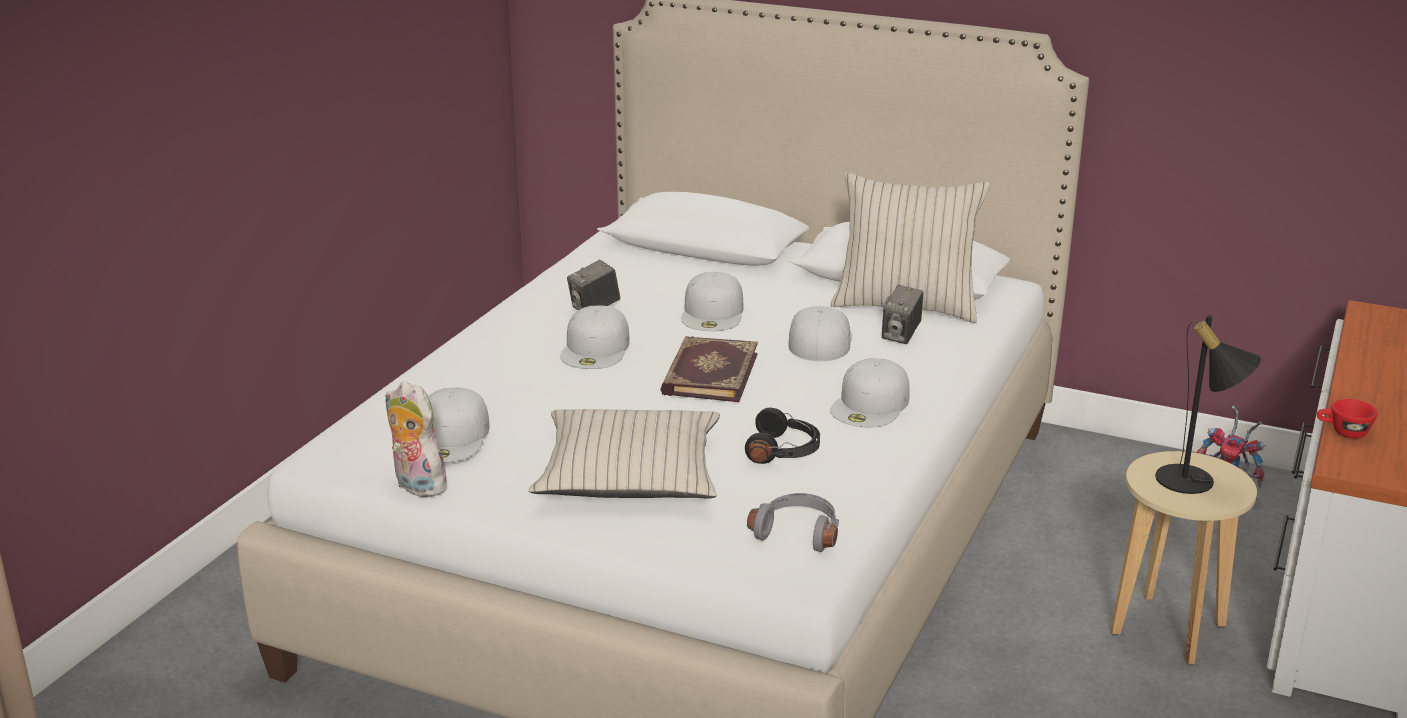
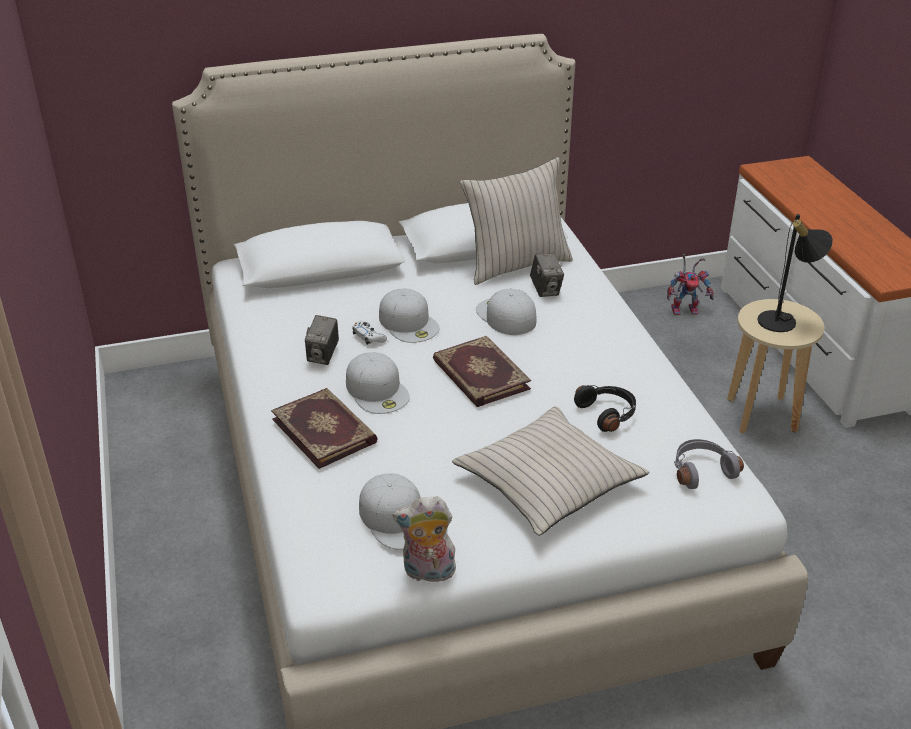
camera: 40 degrees left, 10 degrees up
(503, 358) = (325, 430): none -> book
(658, 310) = (368, 337): none -> white game controller
(871, 405) = (605, 352): white cap -> none
(1343, 432) = (857, 259): red cup -> none

